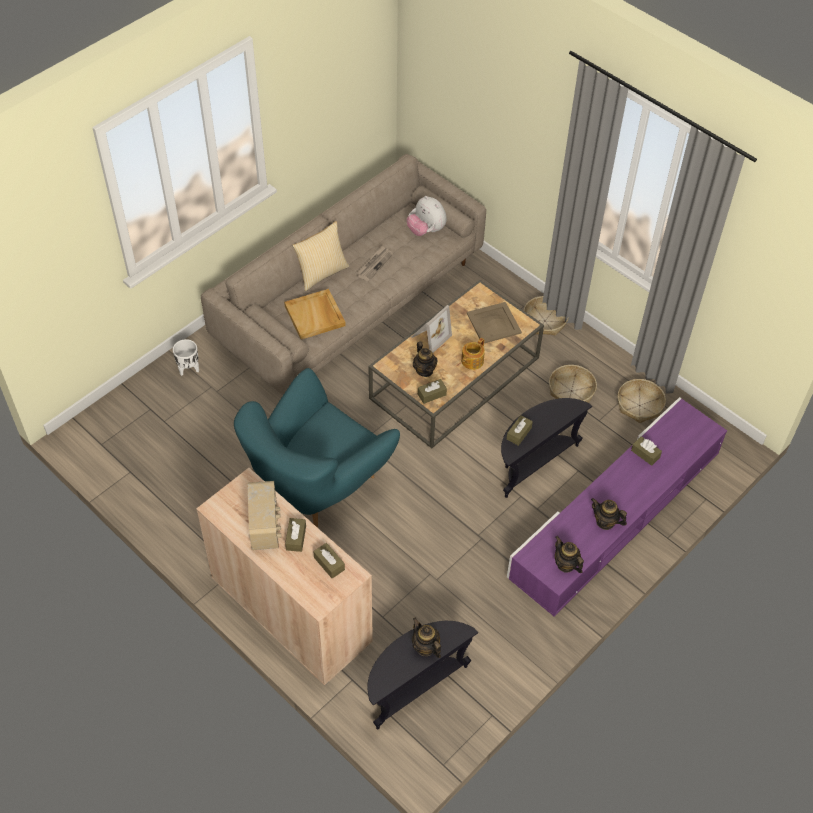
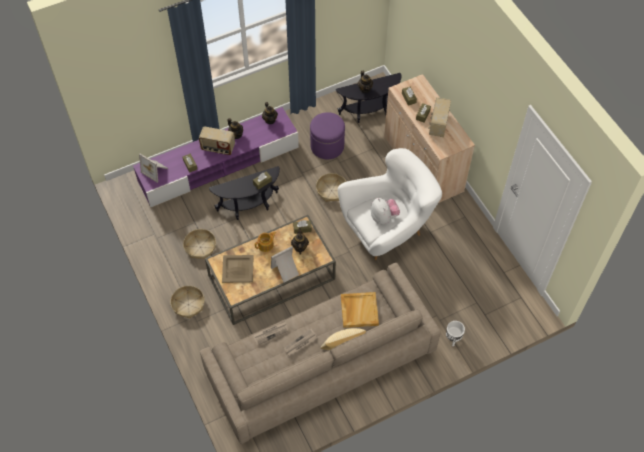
camera: 160 degrees left, 5 degrees up
(317, 485) = (387, 230): turquoise armchair -> white armchair
(416, 266) = (270, 333): none -> newspaper
(426, 230) = (248, 365): plush toy -> plush toy (384, 217)
(461, 597) = (327, 146): none -> purple ottoman
(620, 492) = (218, 148): none -> radio
(639, 405) = (163, 225): basket -> basket (331, 190)
(689, 431) = (155, 170): none -> picture frame

